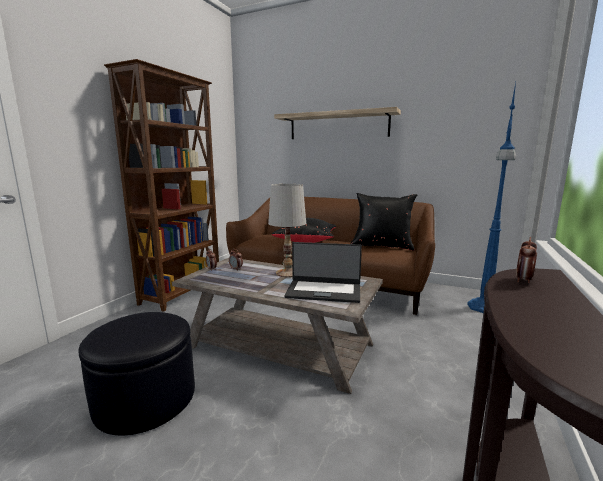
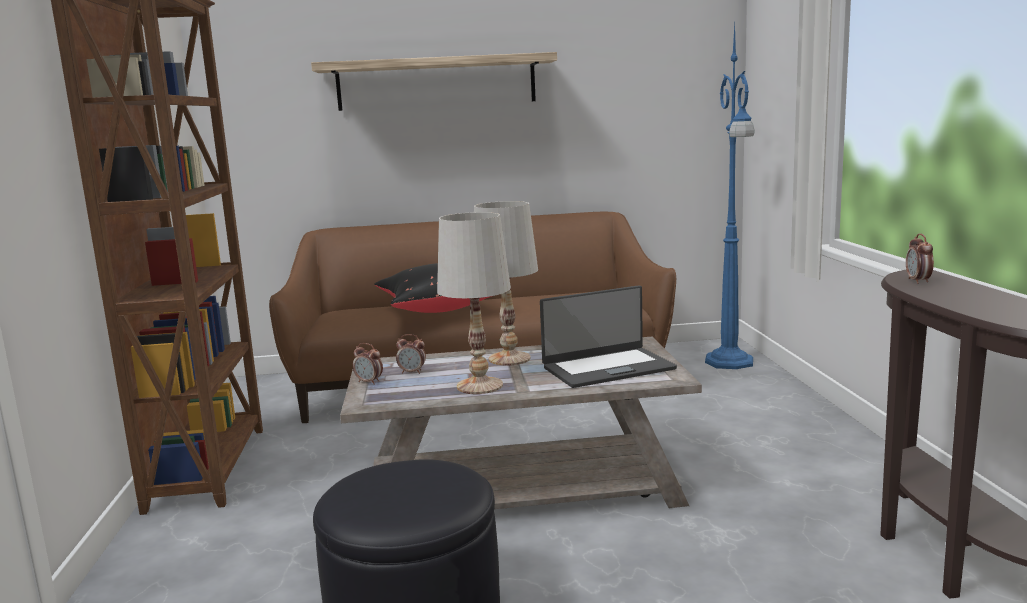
camera: 30 degrees left, 0 degrees up
(247, 284) = (479, 386): none -> white table lamp
(382, 246) = (571, 294): black pillow -> none

